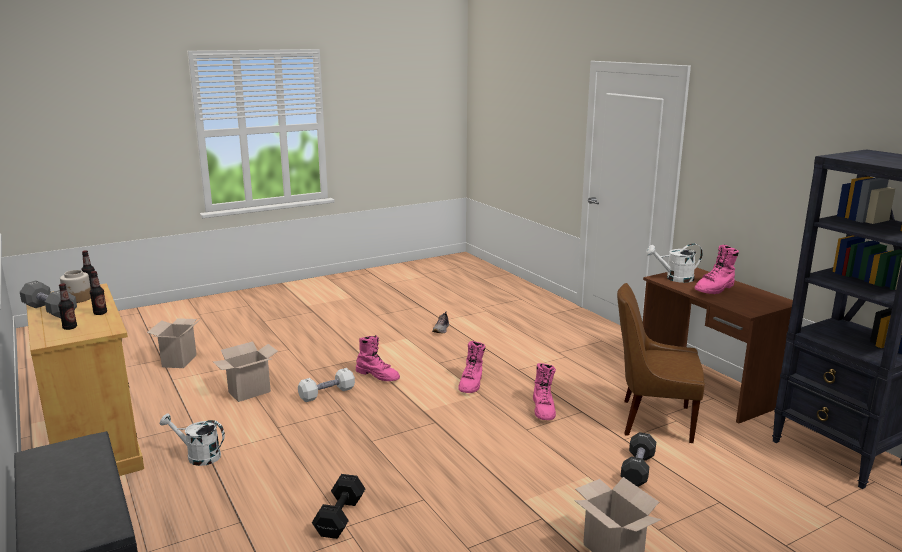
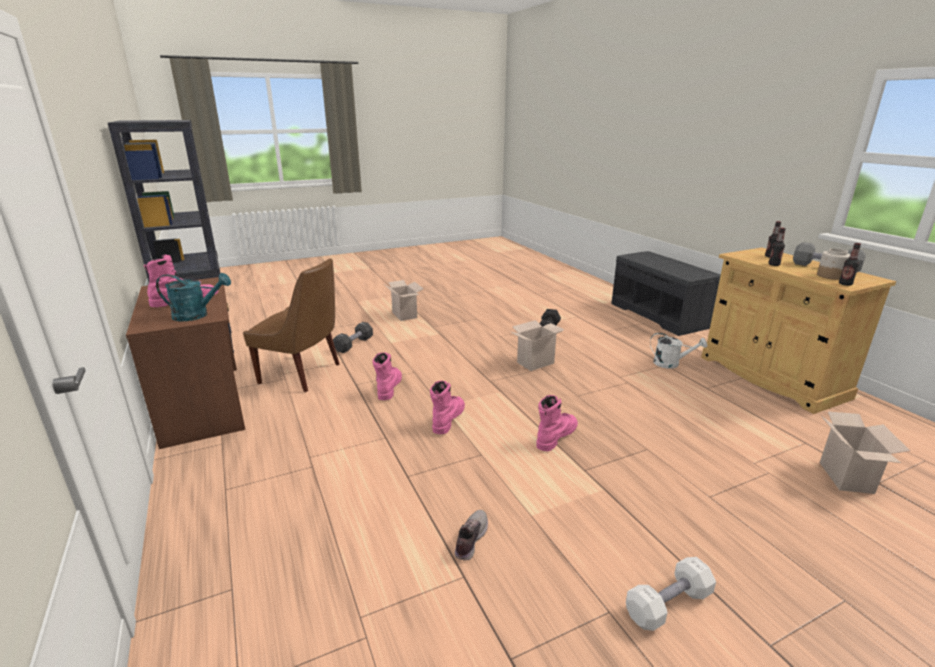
camera: 175 degrees left, 5 degrees up
(248, 393) = (690, 419): cardboard box -> cardboard box (535, 362)
(327, 394) = (603, 414): white dumbbell -> white dumbbell (668, 604)
(378, 375) = (555, 436): pink boot -> pink boot turned 90 degrees clockwise
(675, 278) = (197, 315): white watering can -> turquoise watering can

